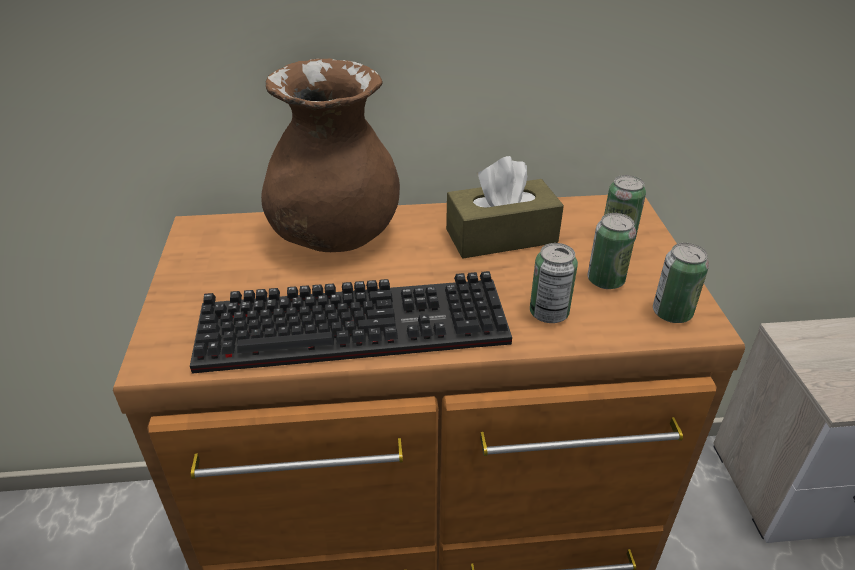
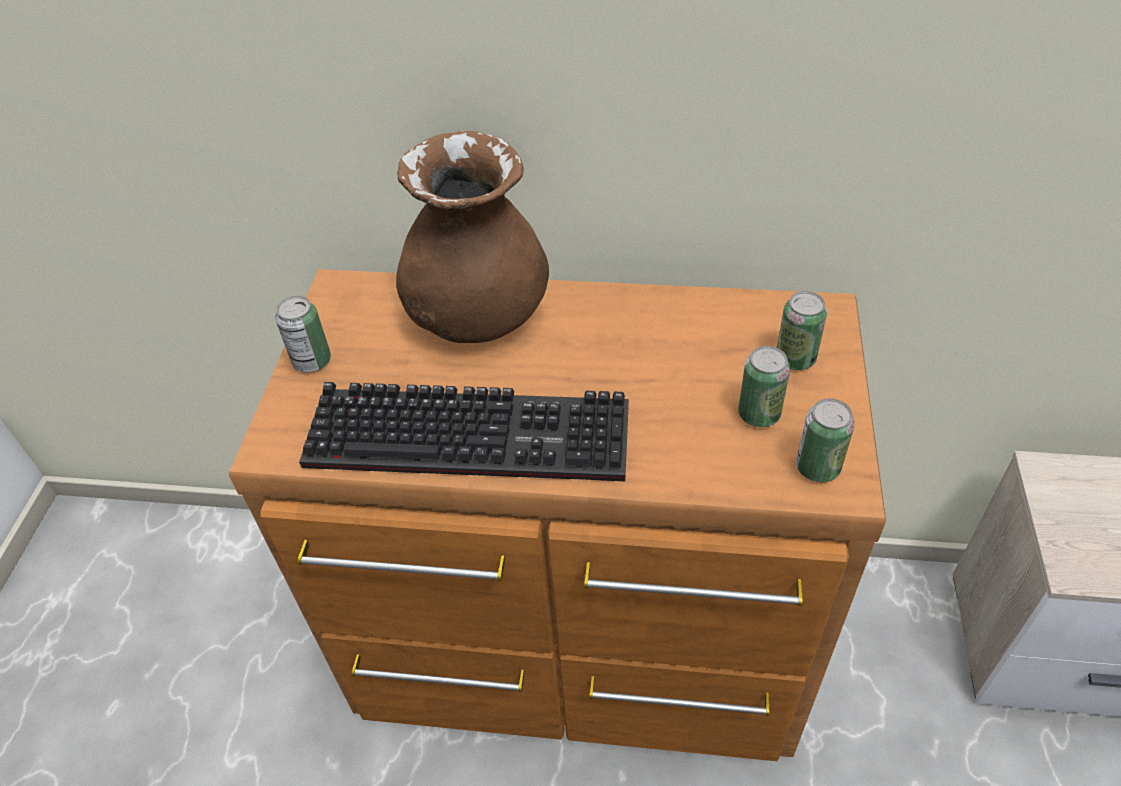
camera: 15 degrees right, 10 degrees up
(501, 236) = (661, 338): brown tissue box -> none
(549, 313) = (679, 448): can -> can (312, 361)

